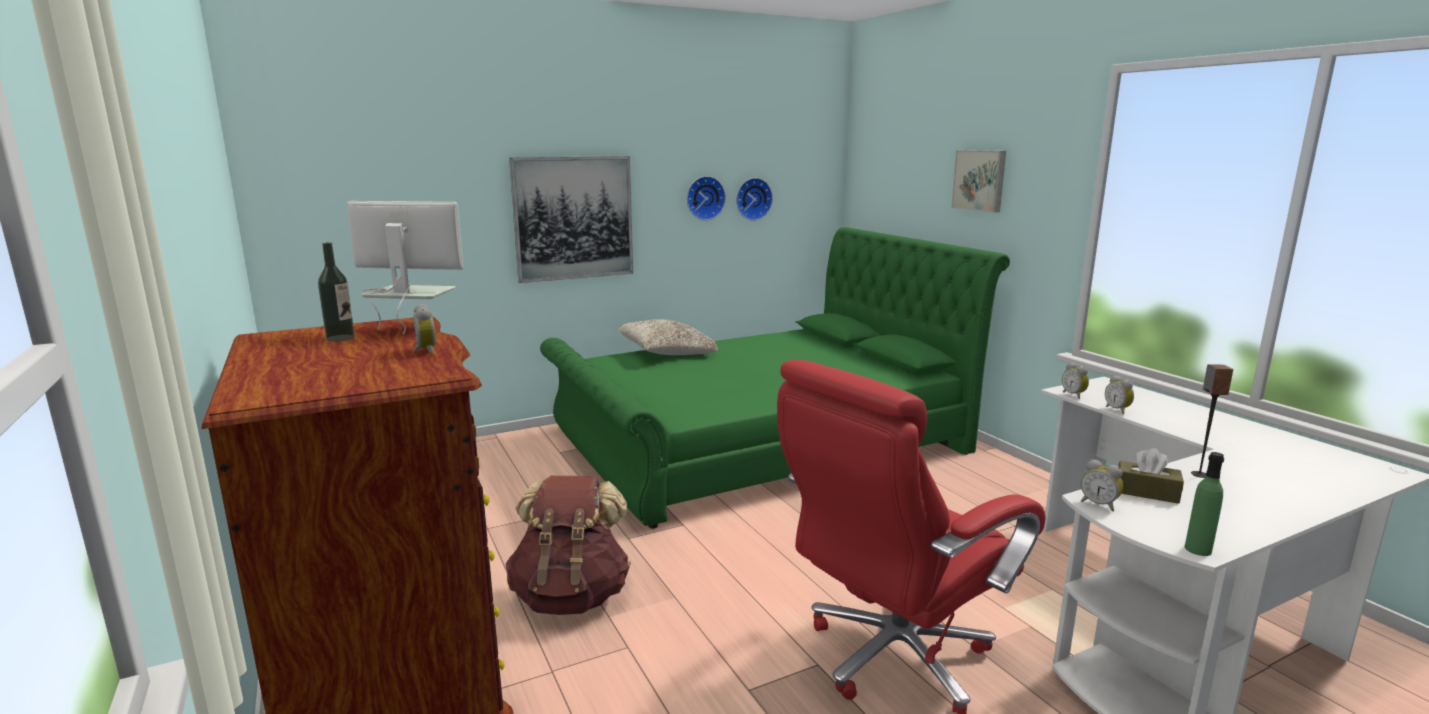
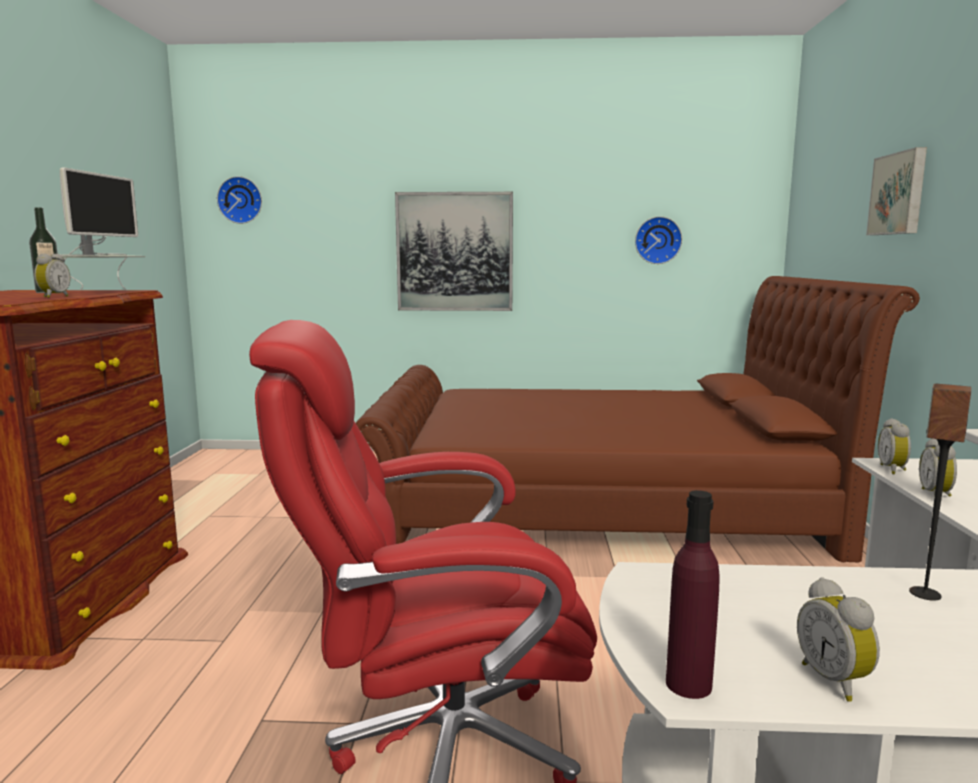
camera: 30 degrees right, 5 degrees down
(412, 330) = (105, 292): monitor -> monitor turned 60 degrees clockwise
(571, 596) = (244, 585): brown backpack -> none
(667, 352) = (526, 392): beige pillow -> none
(704, 198) = (598, 237): wall clock -> wall clock (241, 200)
(761, 440) = (599, 498): green bed -> brown bed
(1099, 504) = (648, 585): alarm clock -> alarm clock (835, 680)
(1146, 492) = (766, 591): brown tissue box -> none
(1198, 549) = (688, 684): green bottle -> purple bottle

